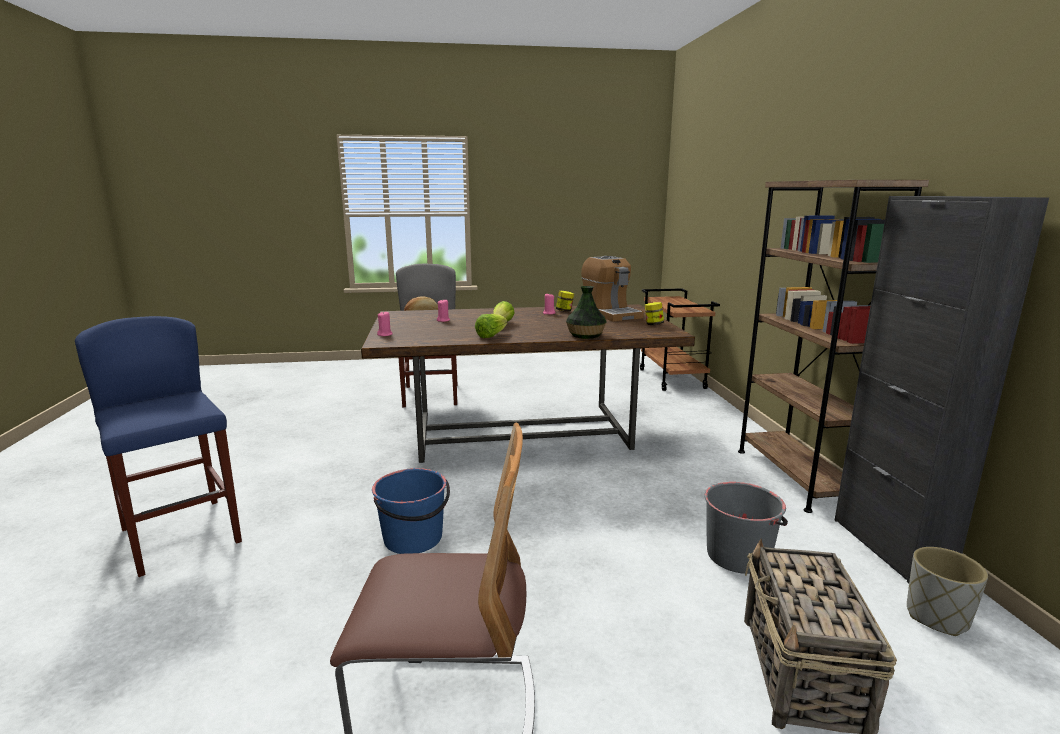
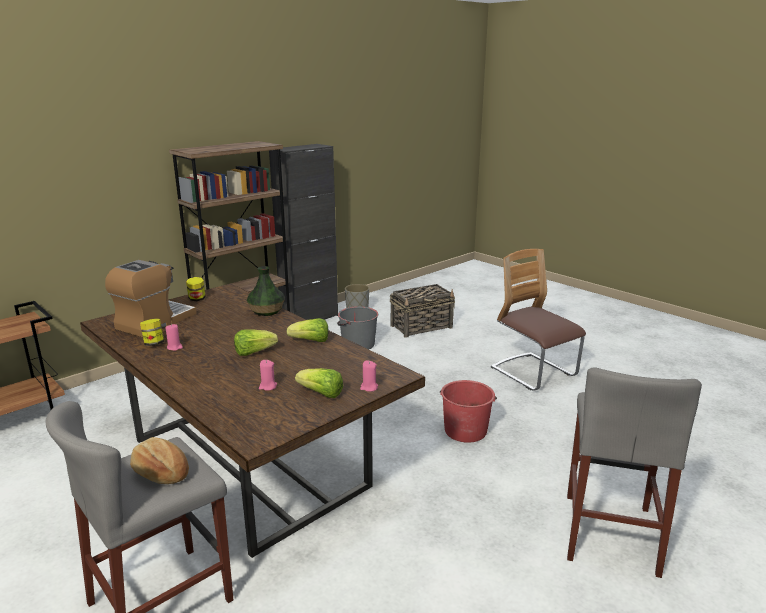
camera: 125 degrees left, 5 degrees up
(181, 535) = (609, 533): blue stool -> grey stool
(406, 326) = (321, 394): none -> lettuce
(413, 539) = (465, 430): blue bucket -> red bucket

